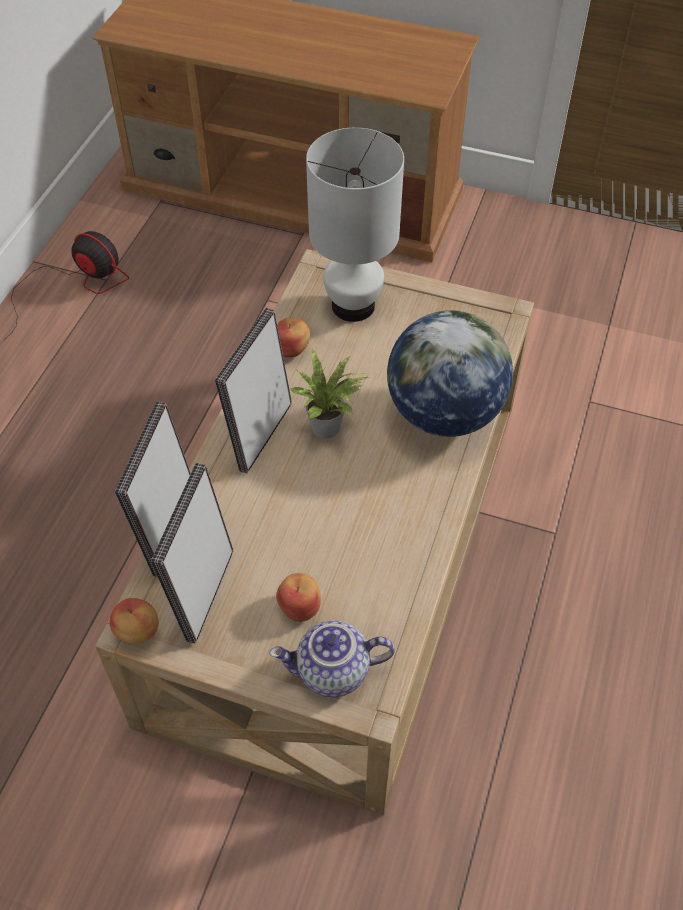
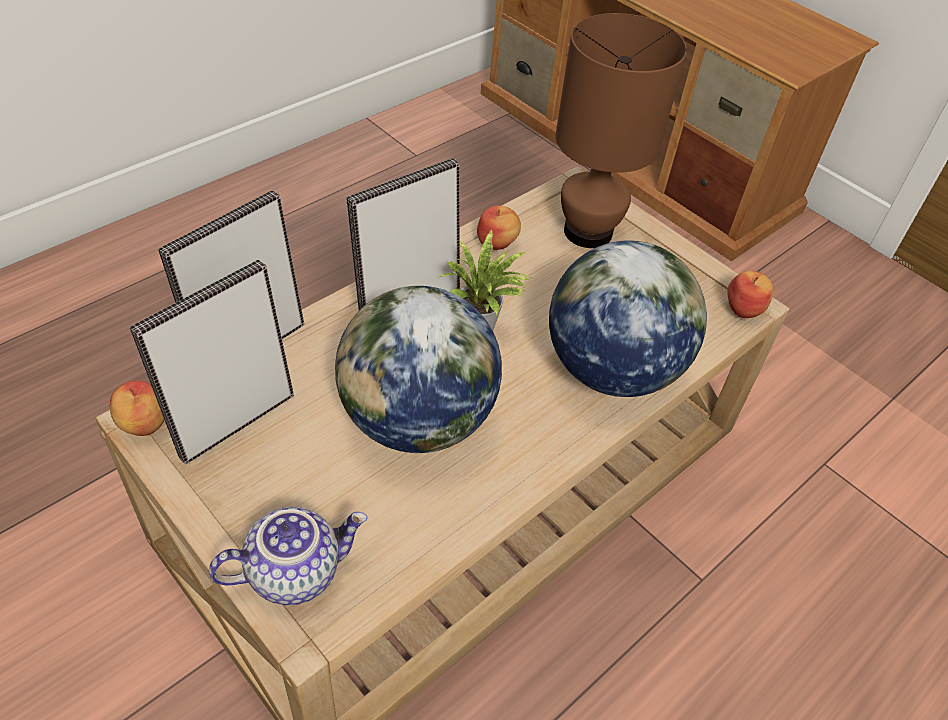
camera: 25 degrees right, 5 degrees down
(75, 285) = (387, 149): fan -> none
(300, 606) = (317, 484): apple -> apple (744, 308)
(332, 672) = (294, 570): teapot -> teapot turned 135 degrees clockwise
(335, 523) = (417, 421): none -> globe
(354, 306) = (589, 232): white table lamp -> brown table lamp

